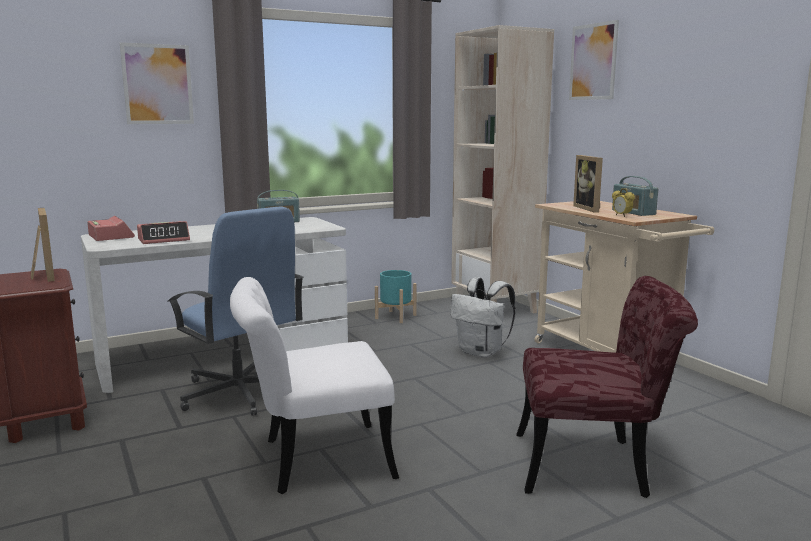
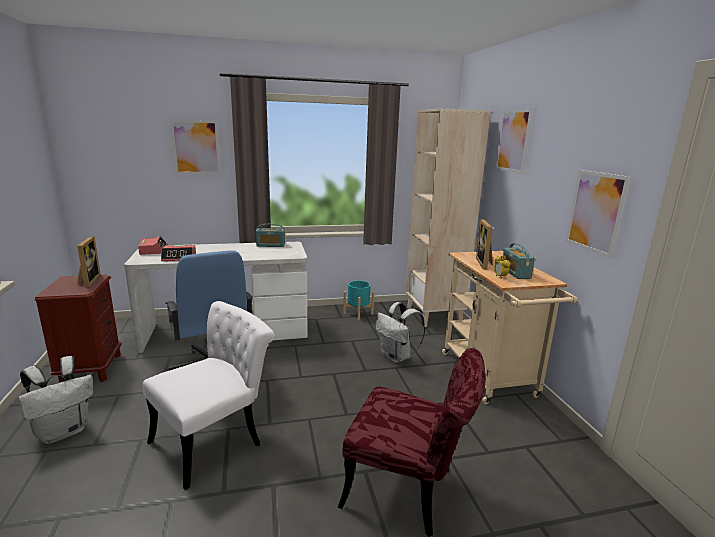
camera: 15 degrees right, 5 degrees up
(72, 488) = (64, 431): none -> white backpack
(312, 460) = (216, 439): white chair -> white chair turned 135 degrees clockwise
(723, 124) = (595, 212): none -> picture

